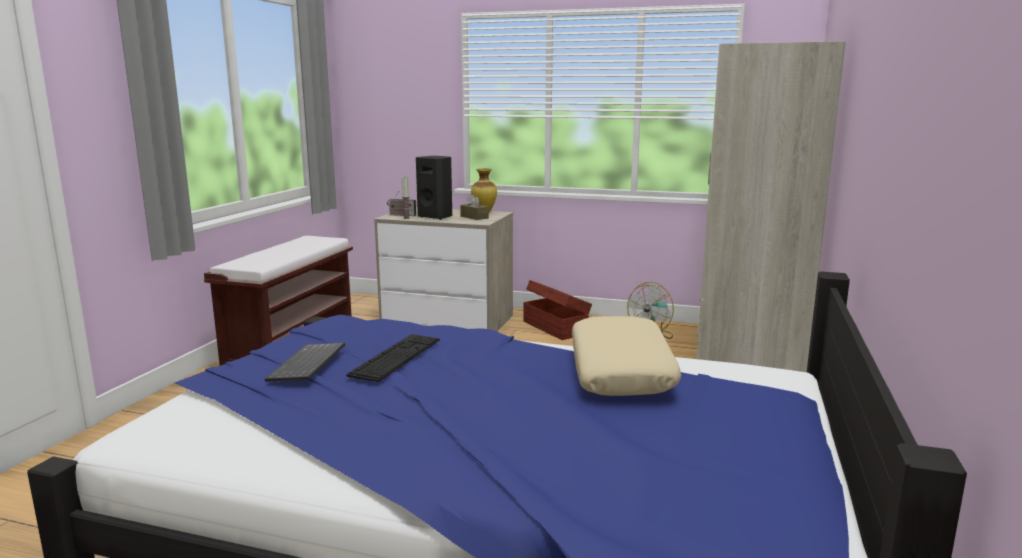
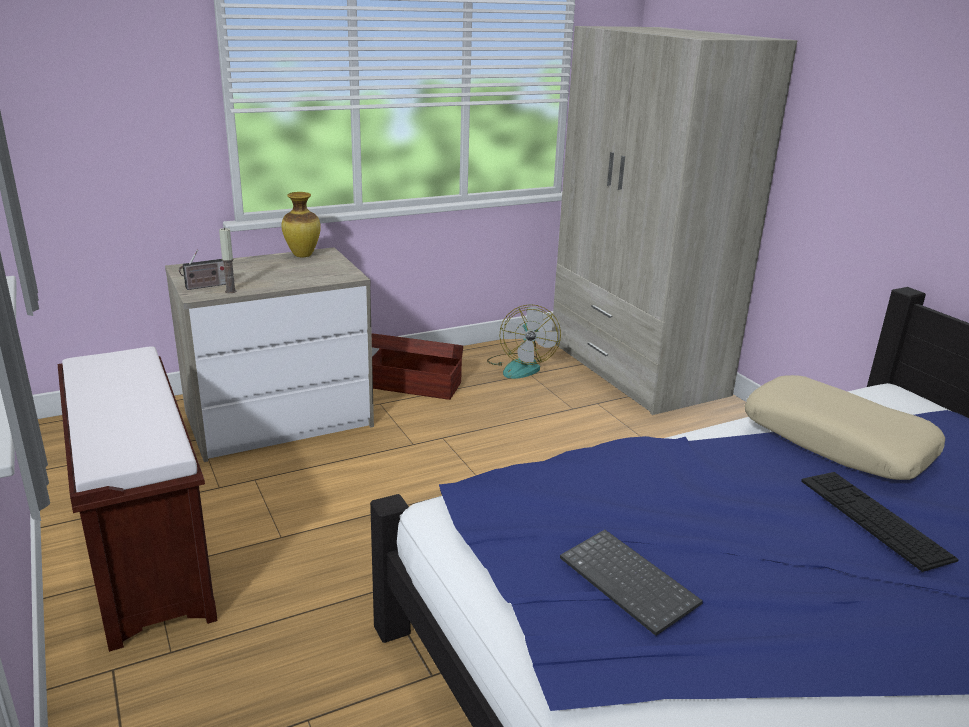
camera: 45 degrees left, 10 degrees up
(396, 357) = (673, 521): keyboard -> keyboard (873, 518)
(436, 217) = (265, 279): black speaker -> none
(474, 217) = (316, 268): brown tissue box -> none

